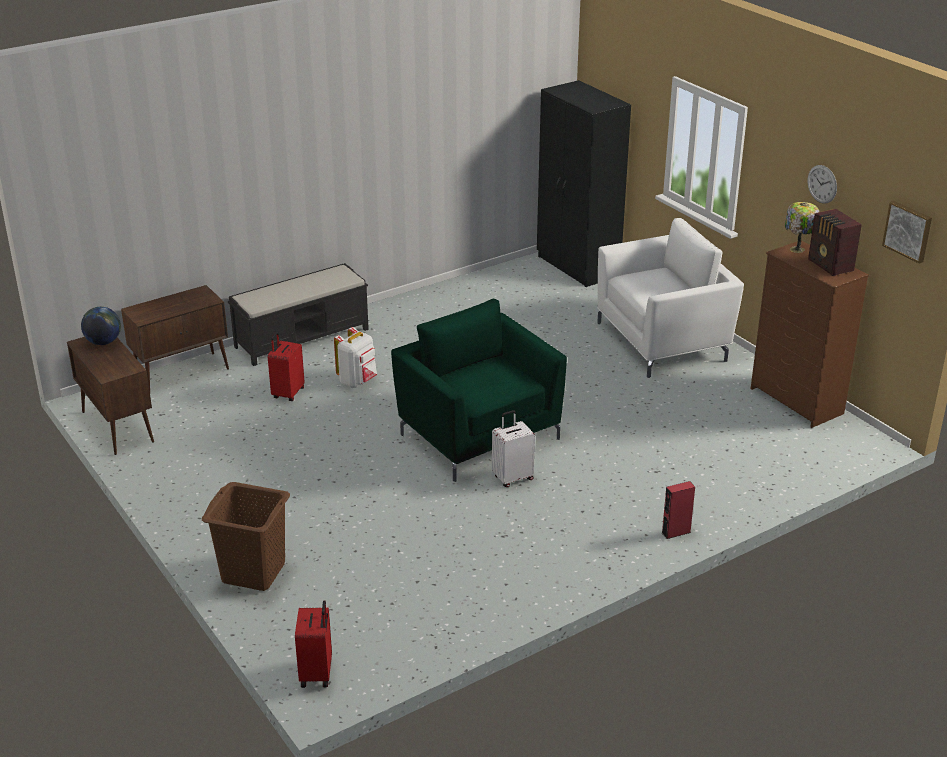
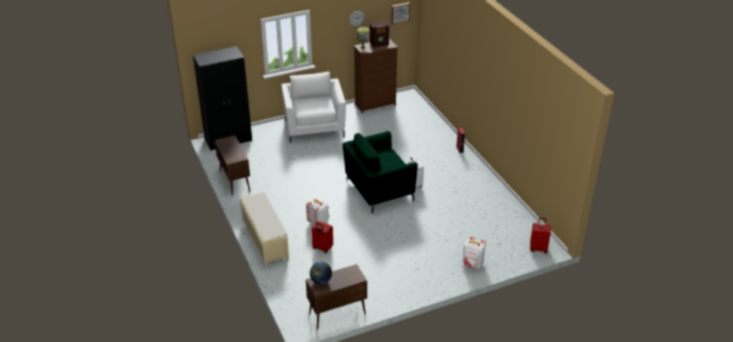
camera: 80 degrees left, 5 degrees up
(182, 373) = (287, 288): brown cabinet -> brown cabinet (234, 181)
(253, 573) = (472, 264): brown laundry basket -> white backpack
(303, 338) = (265, 240): black bench -> beige bench

